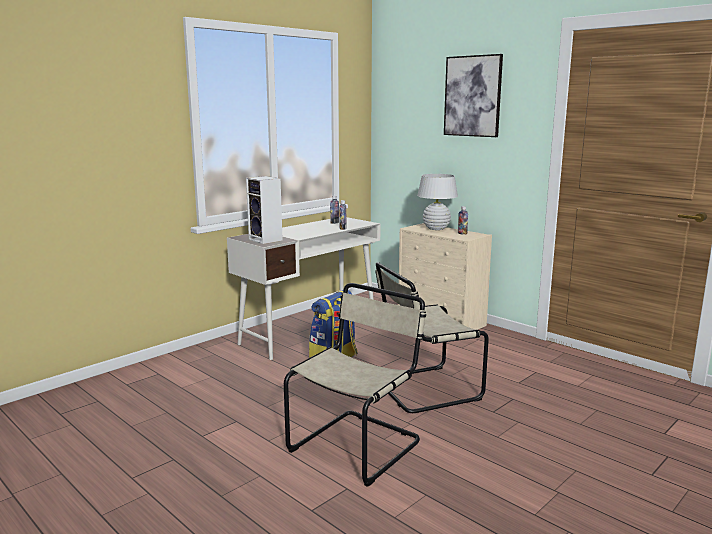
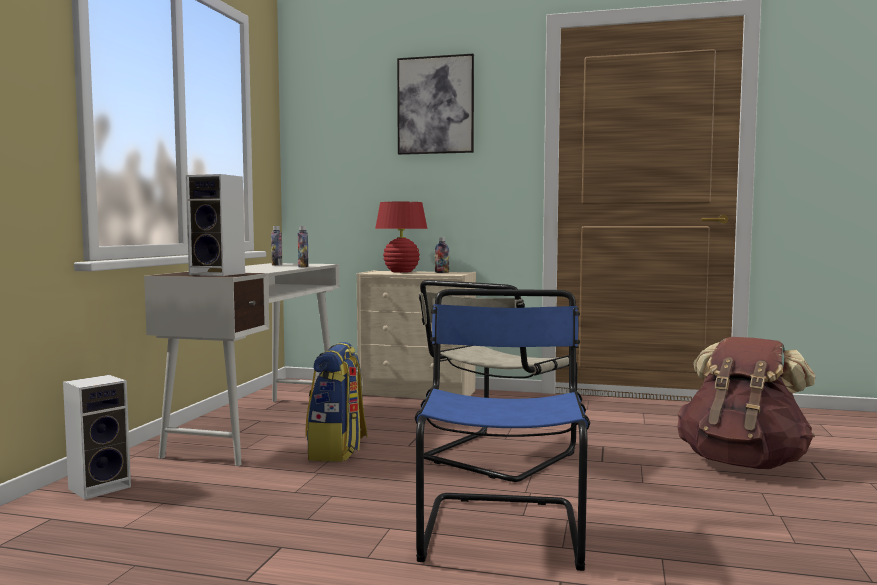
camera: 30 degrees left, 10 degrees down
(194, 358) = (101, 487): none -> speaker
(358, 444) = (501, 529): beige chair -> blue chair
(436, 228) = (401, 272): white table lamp -> red table lamp
(602, 442) = (742, 463): none -> brown backpack

